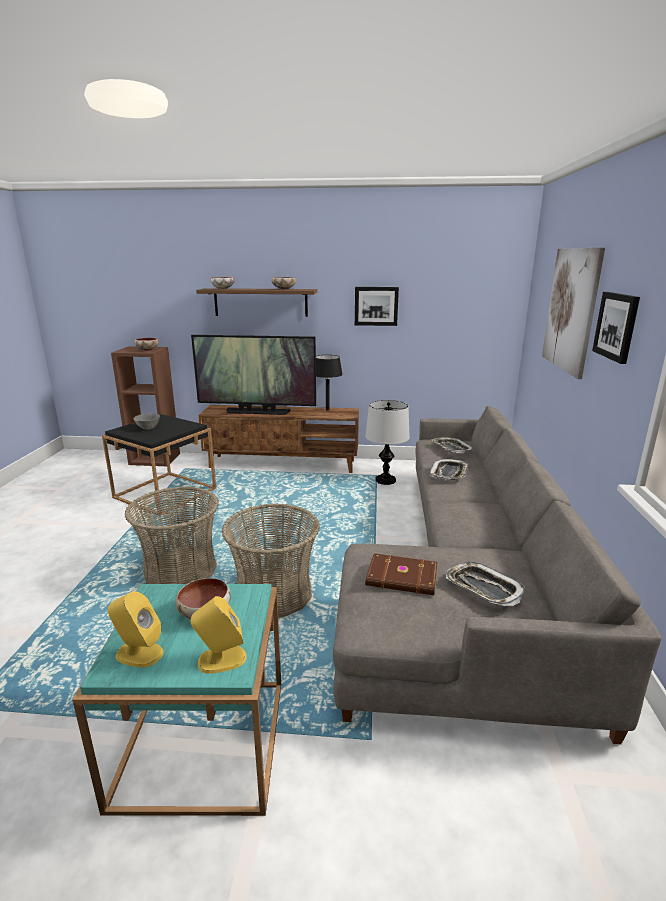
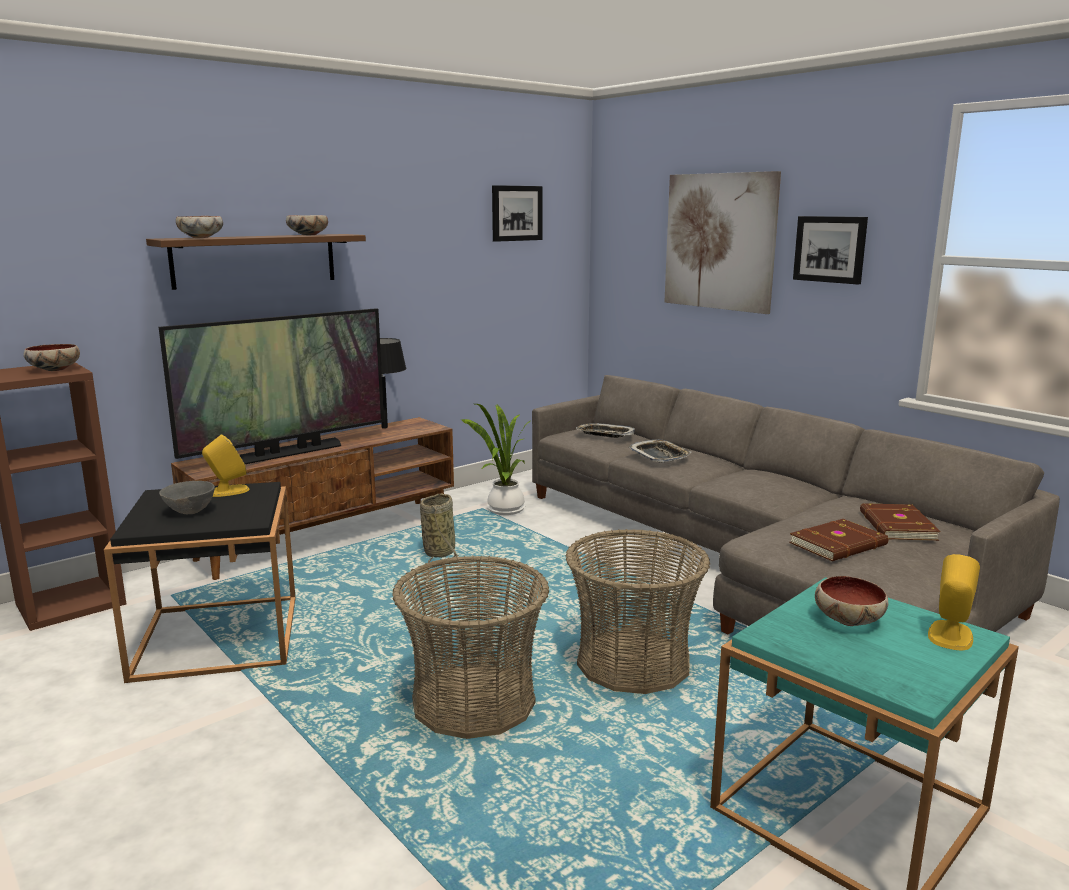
camera: 45 degrees left, 5 degrees down
(139, 653) = (897, 671): yellow speaker -> yellow speaker (228, 491)
(311, 491) = (440, 551): none -> basket
(376, 306) = (429, 257): picture -> picture (516, 213)
(385, 480) = (503, 510): table lamp -> potted plant
(483, 588) = (896, 526): tray -> brown book

